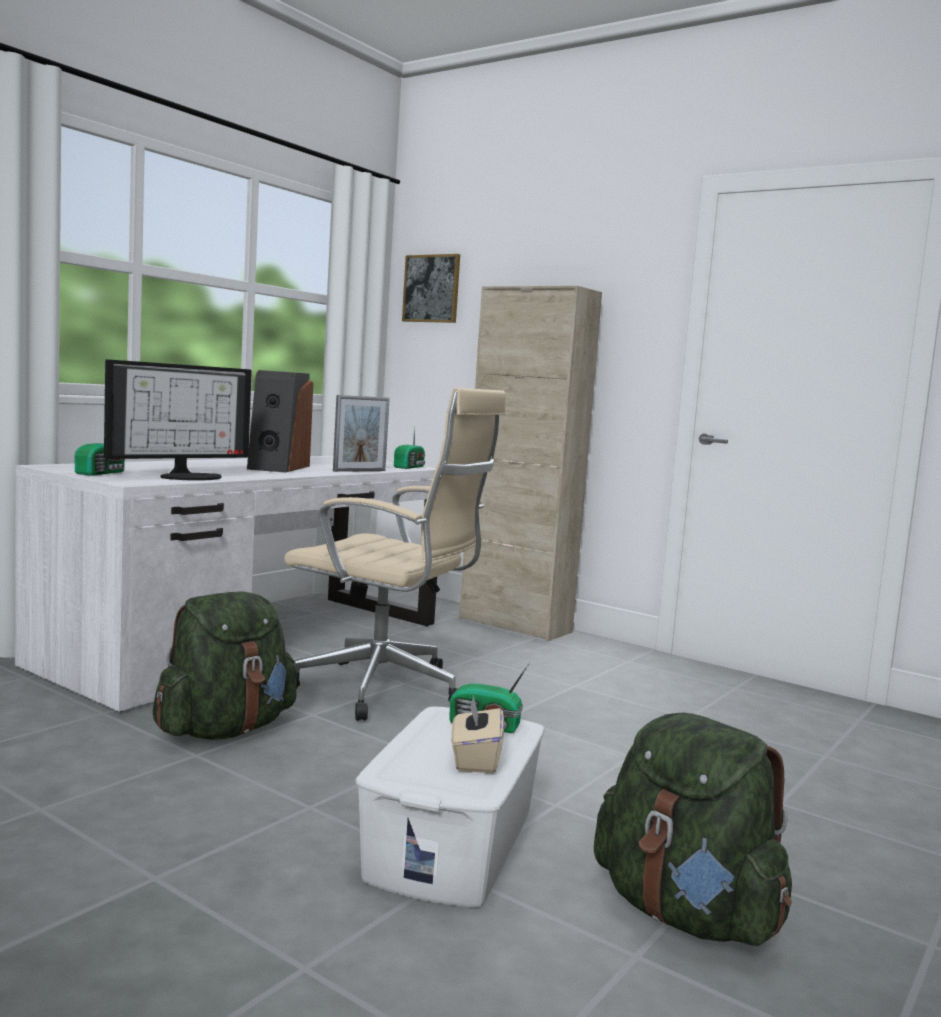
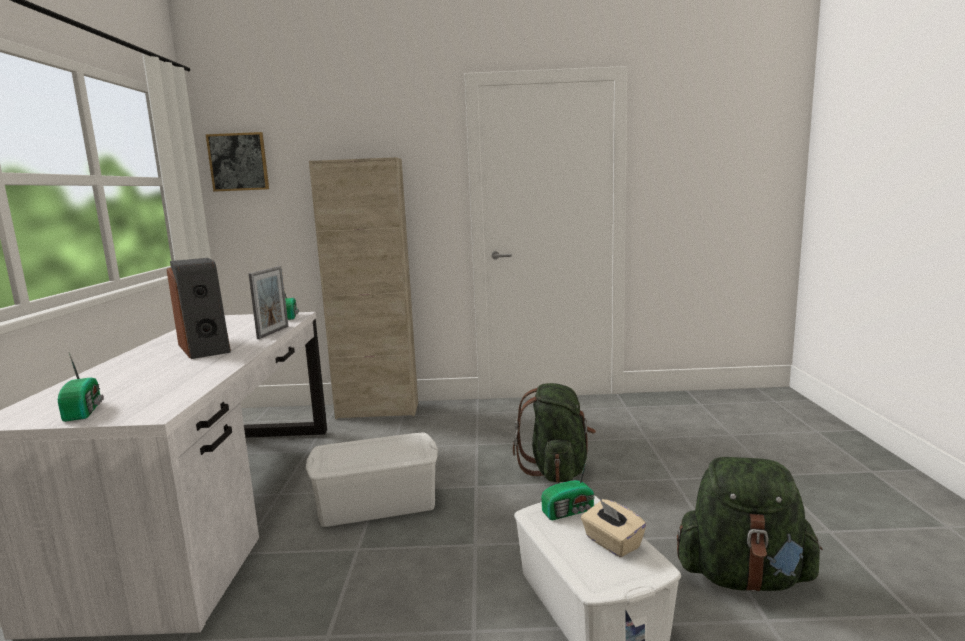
camera: 35 degrees left, 5 degrees up
(189, 476) = (176, 386): monitor -> none
(225, 730) = (315, 599): green backpack -> green backpack (557, 470)
(386, 691) = (377, 502): beige office chair -> white storage box

